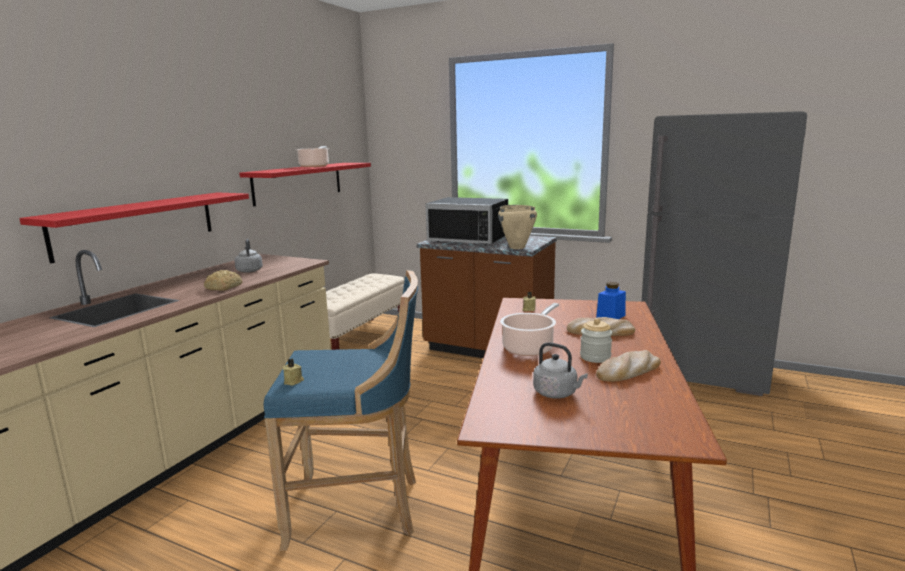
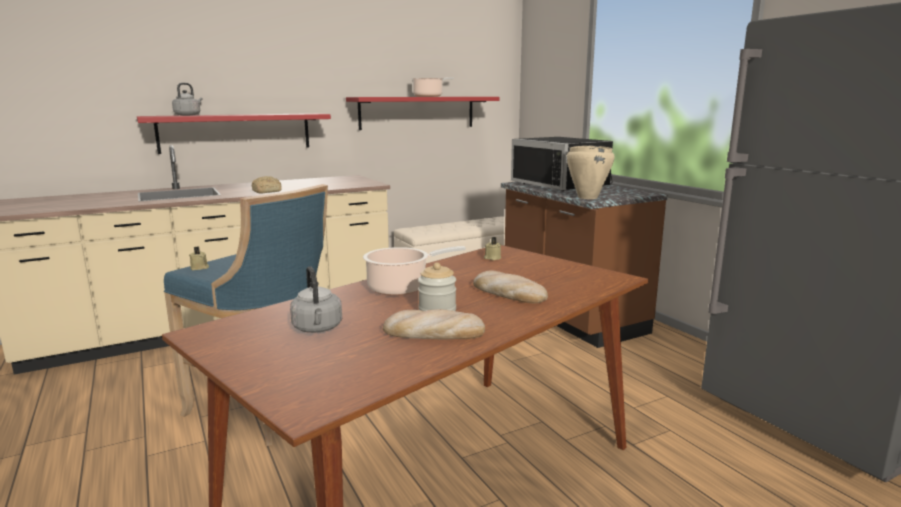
camera: 35 degrees right, 0 degrees up
(249, 270) = (316, 184): grey kettle -> grey kettle (188, 115)
(610, 316) = (561, 282): blue jar -> none

